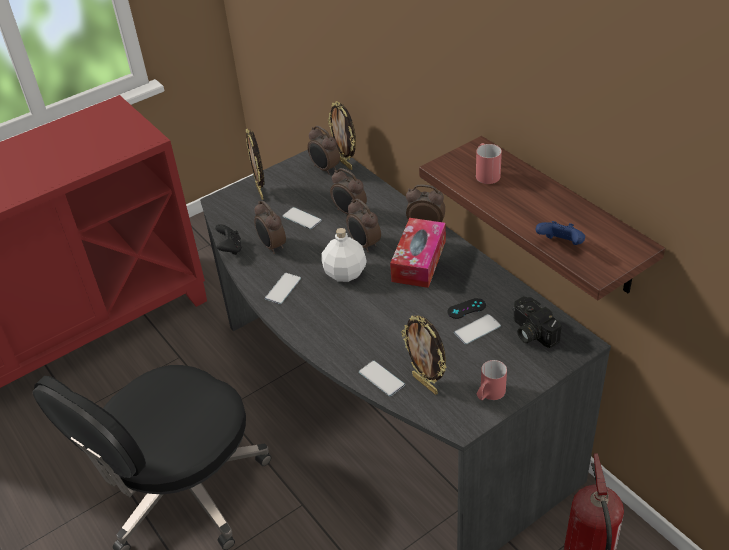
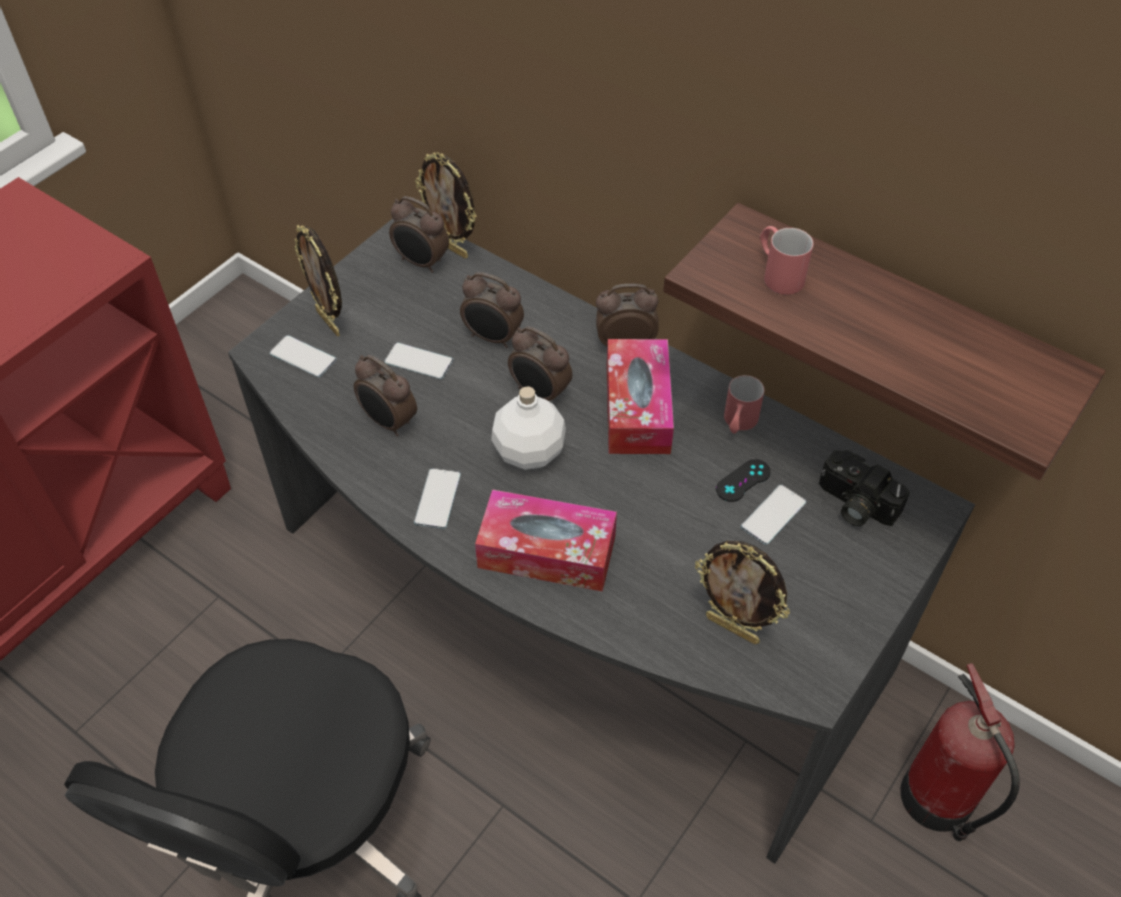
camera: 20 degrees left, 10 degrees up
(230, 248) = (318, 439): black game controller -> none
(333, 325) = (547, 552): none -> tissue box
(381, 378) = (661, 633): phone -> phone (303, 357)
(489, 395) = (835, 627): red mug -> red mug (738, 424)
(560, 245) = (953, 392): blue game controller -> none

